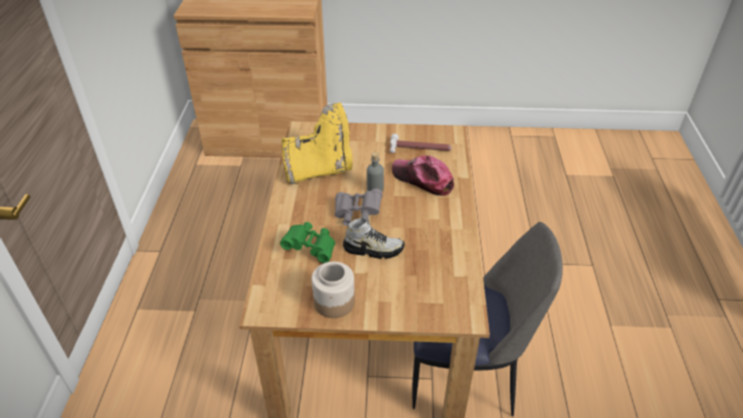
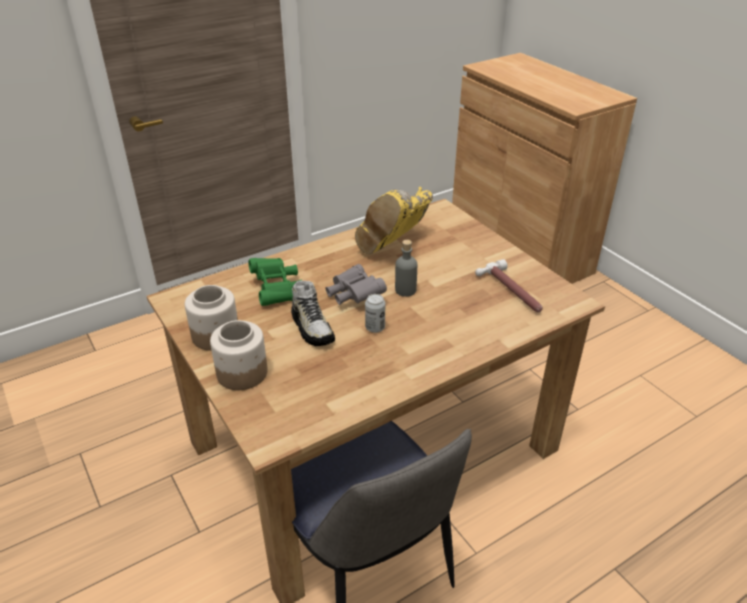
camera: 55 degrees right, 5 degrees down
(321, 170) = (394, 246): yellow boot -> yellow boot turned 90 degrees clockwise
(390, 304) = (241, 373): none -> jar
(400, 221) = (375, 328): none -> can
(423, 179) = (461, 315): cap -> none

